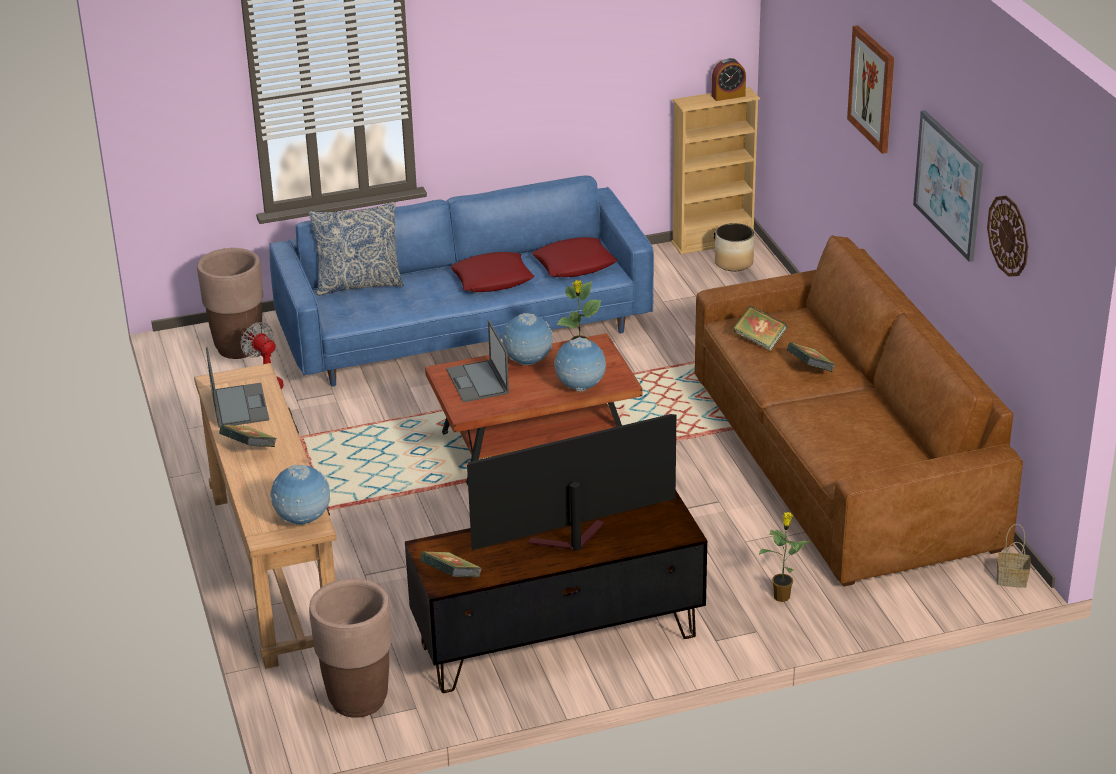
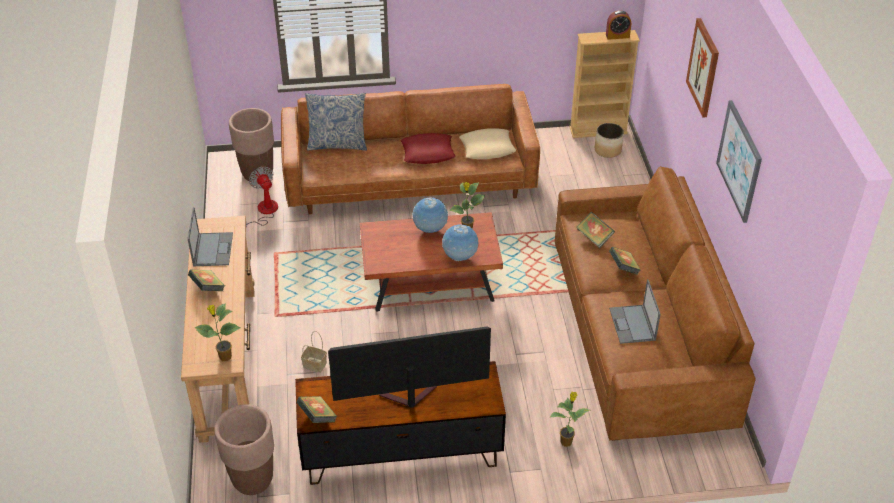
camera: 10 degrees right, 10 degrees up
(303, 521) = (224, 357): globe -> potted plant
(464, 330) = (409, 180): blue sofa -> brown sofa
(478, 382) = (391, 241): laptop -> laptop (632, 325)
(574, 264) = (487, 148): red pillow -> beige pillow
(1009, 235) = (770, 218): wall clock -> none
(1010, 579) = (734, 455): basket -> basket (314, 365)

